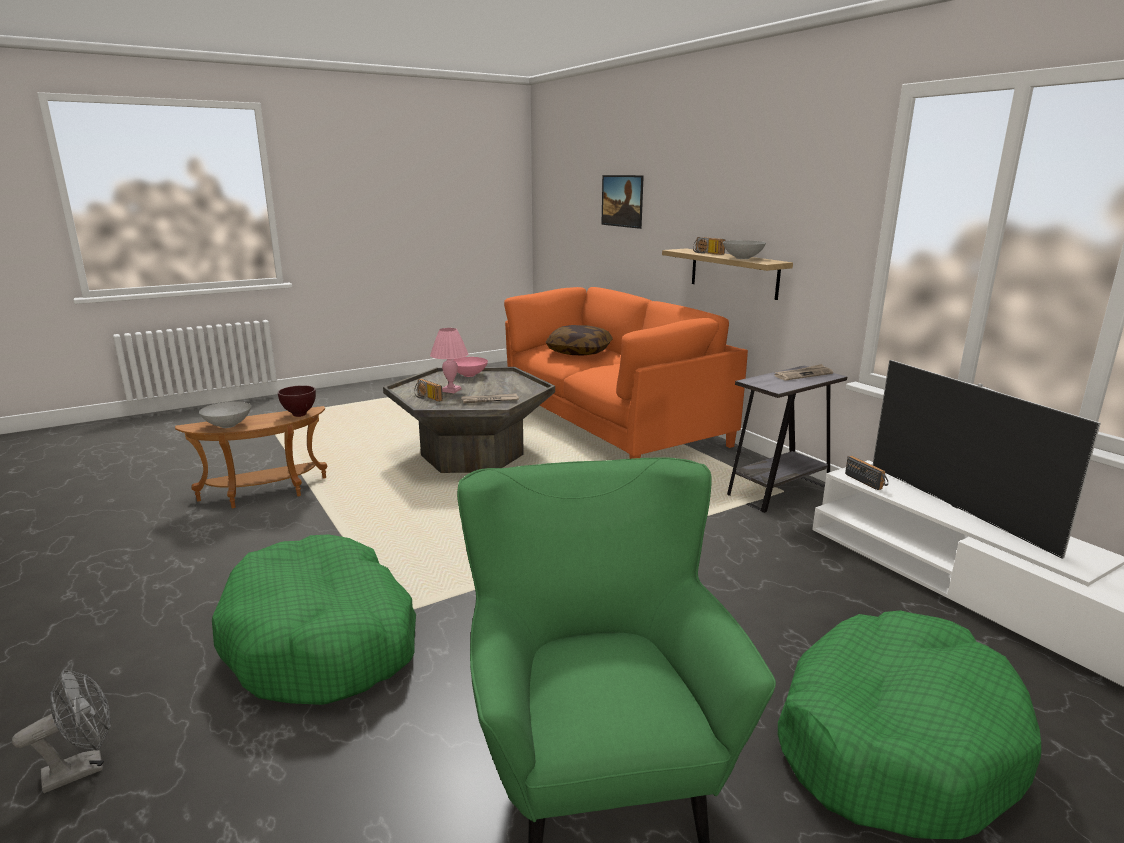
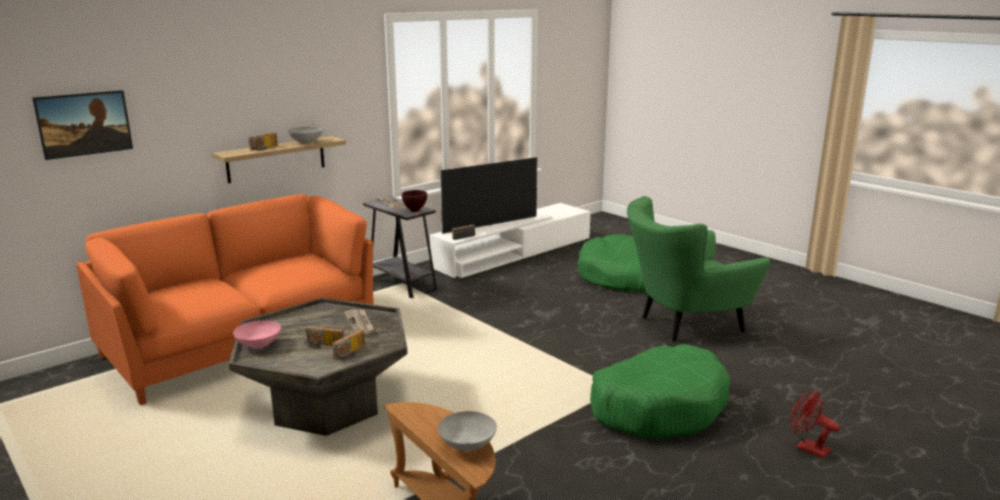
camera: 100 degrees left, 0 degrees up
(83, 768) = (807, 448): grey fan -> red fan
(300, 415) = (420, 410): brown bowl -> brown bowl (414, 211)
(451, 390) = (323, 345): pink table lamp -> radio
(579, 352) = (197, 291): pillow -> none

